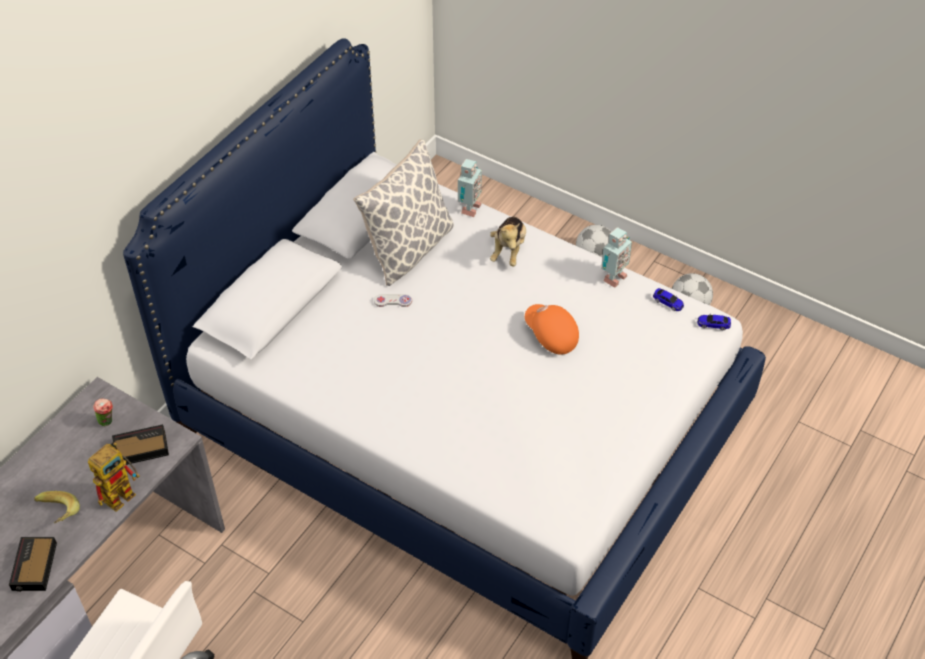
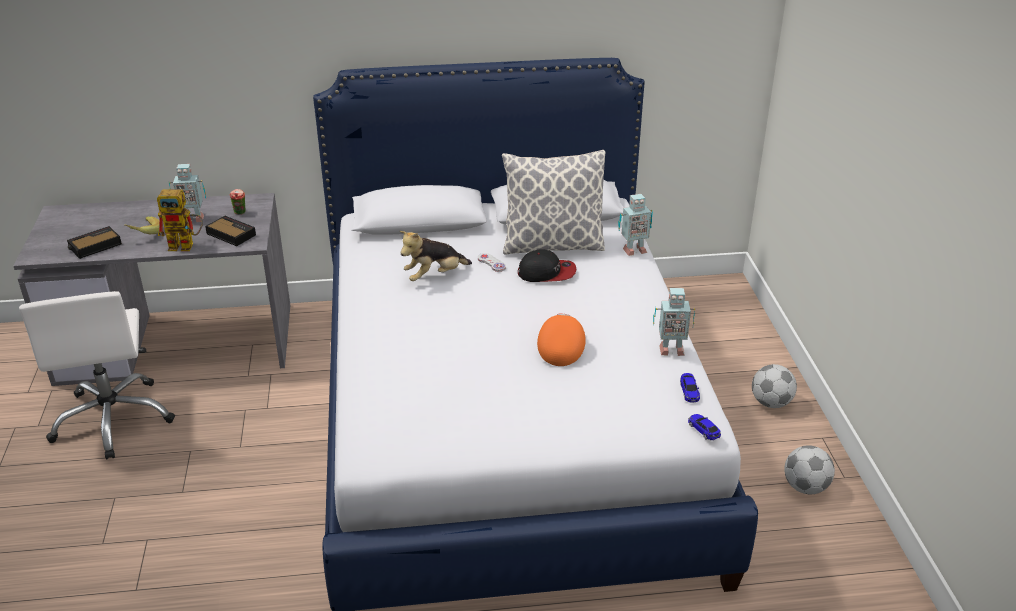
camera: 50 degrees right, 15 degrees down
(72, 463) = (192, 218): none -> toy robot
(444, 278) = (547, 273): none -> cap
(508, 250) = (620, 287): plush toy -> plush toy (434, 276)

